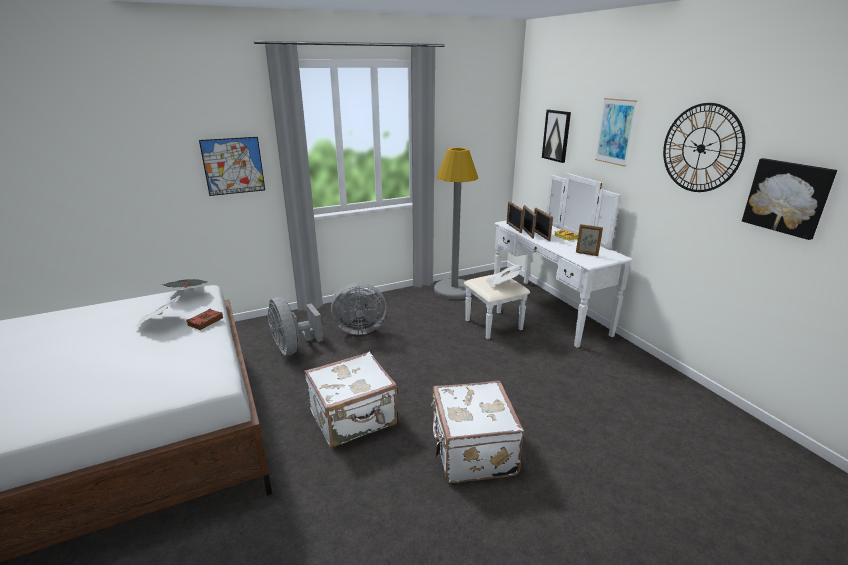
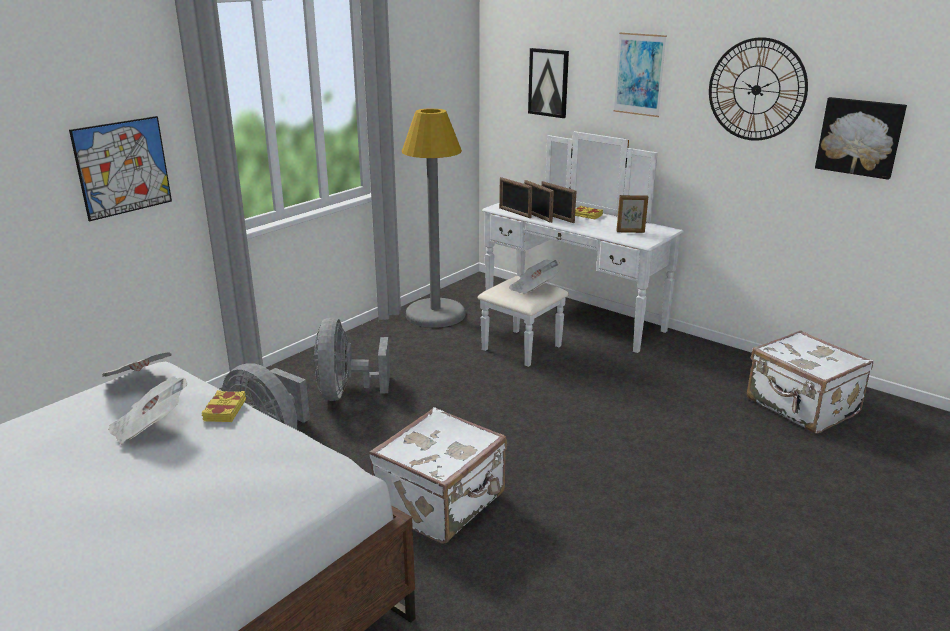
camera: 25 degrees left, 0 degrees up
(205, 322) = (224, 410): brown book -> yellow book
(358, 329) = (346, 393): grey fan -> grey fan turned 120 degrees clockwise
(471, 451) = (612, 495): white suitcase -> white suitcase (801, 407)

